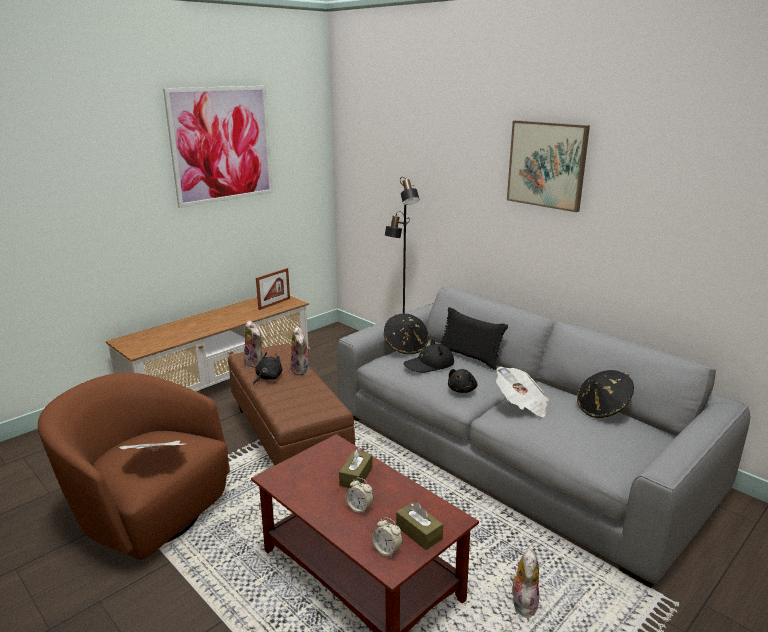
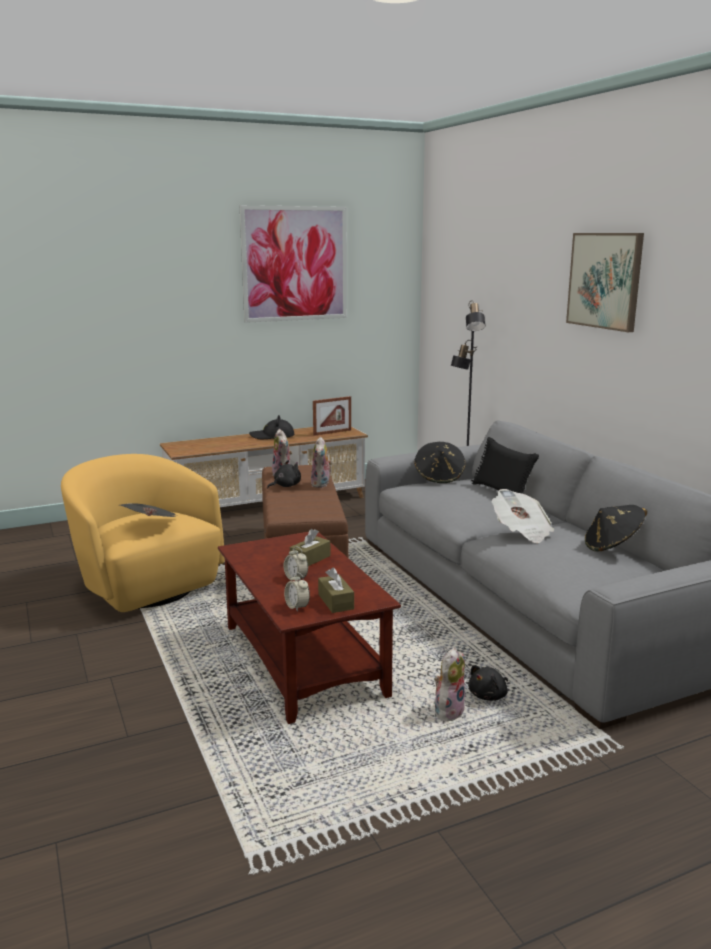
camera: 20 degrees right, 5 degrees down
(146, 513) = (144, 586): brown armchair -> yellow armchair
(429, 364) = (450, 492): black hat -> black hat (272, 436)
(462, 390) = (469, 515): black plush toy -> black plush toy (489, 695)

